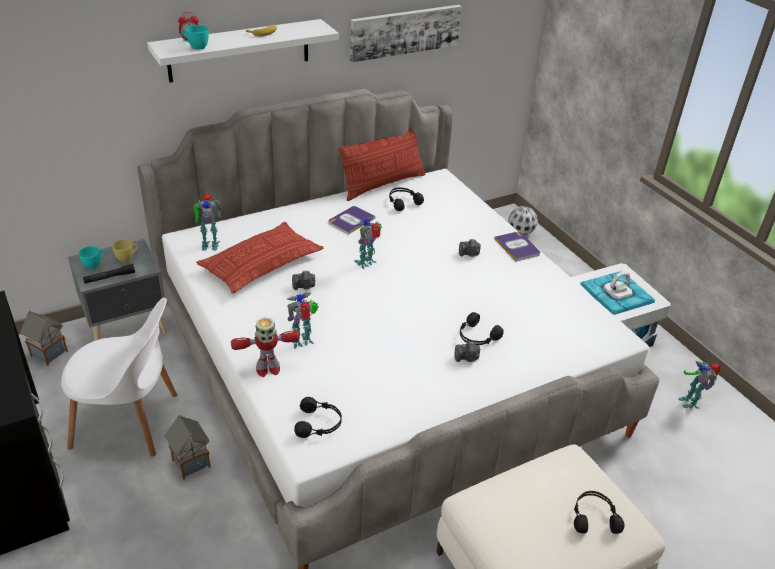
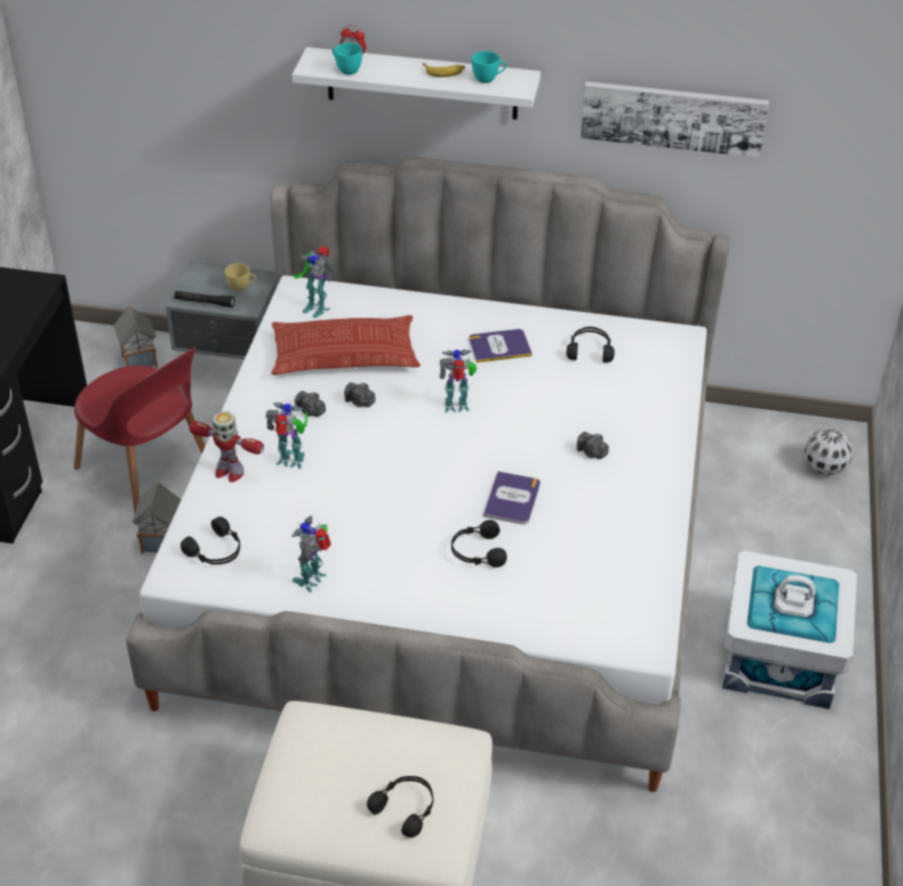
camera: 40 degrees right, 5 degrees up
(94, 264) = (204, 281): turquoise cup -> turquoise cup (488, 79)
(129, 422) = (147, 470): white chair -> red chair
(382, 184) = (593, 315): pillow -> none
(467, 358) = (438, 568): camera -> camera (310, 411)
(517, 247) = (664, 472): book -> book (512, 499)
(690, 401) = (791, 802): toy robot -> toy robot (313, 579)

